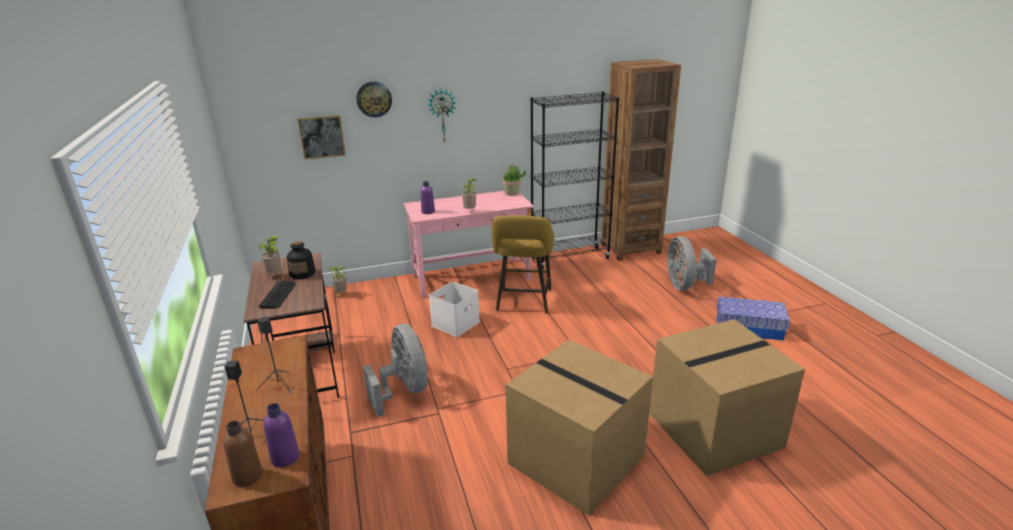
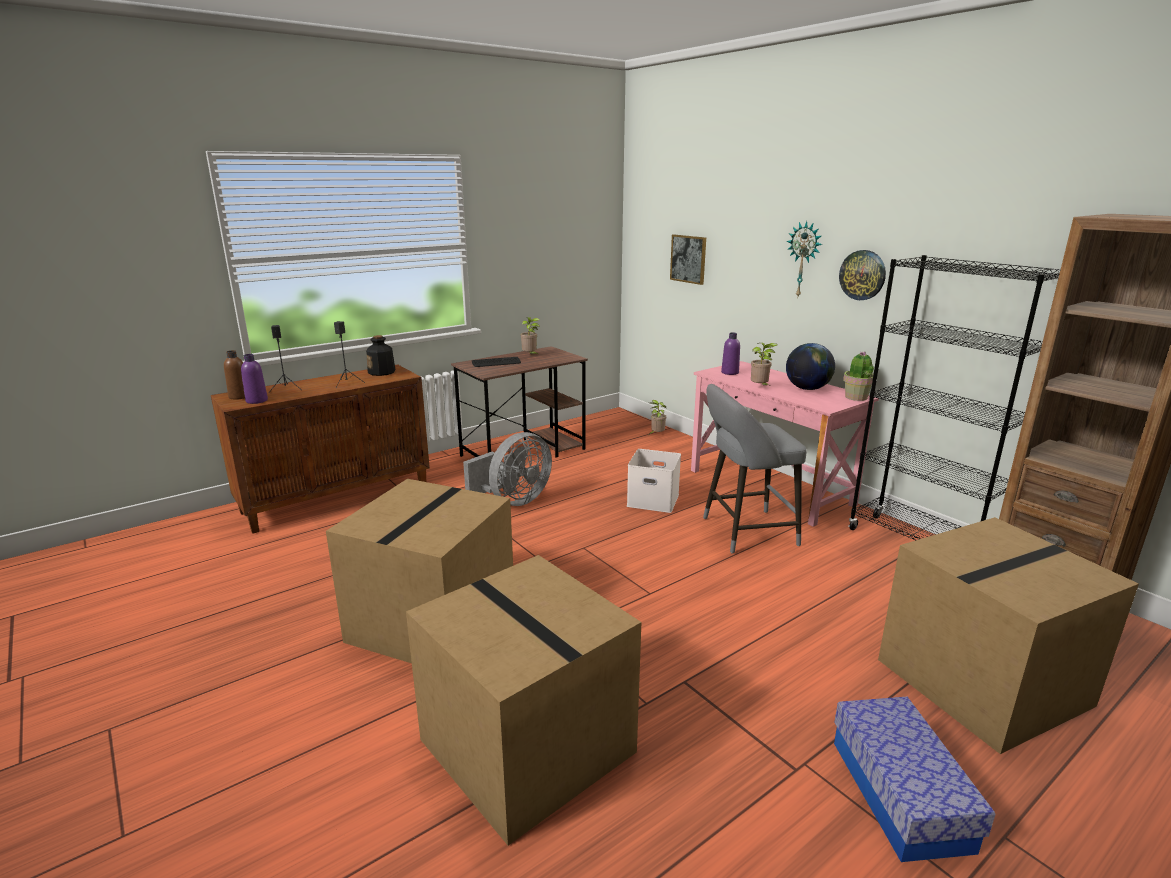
camera: 70 degrees right, 5 degrees down
(303, 273) = (540, 361): bottle -> bottle (382, 372)
(374, 99) = (738, 224): wall clock -> wall clock (862, 275)
(485, 200) = (807, 388): none -> globe
(523, 302) = (744, 532): yellow stool -> grey stool
(684, 285) = (982, 684): grey fan -> cardboard box

